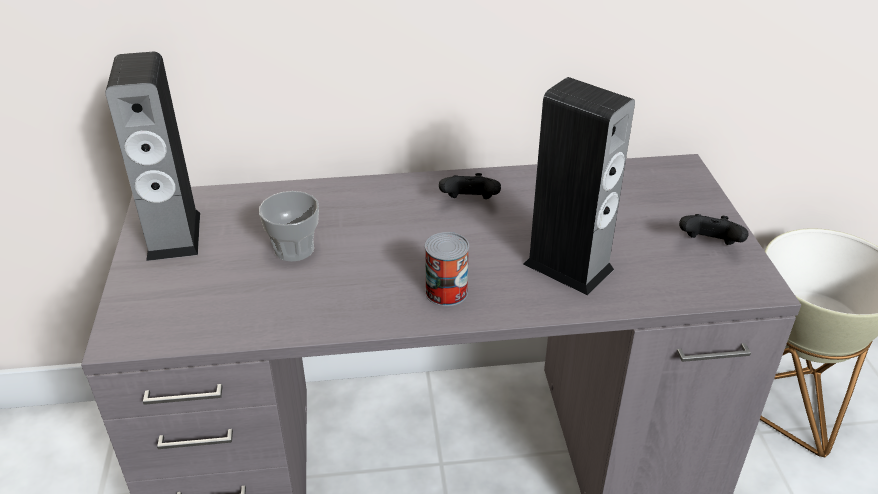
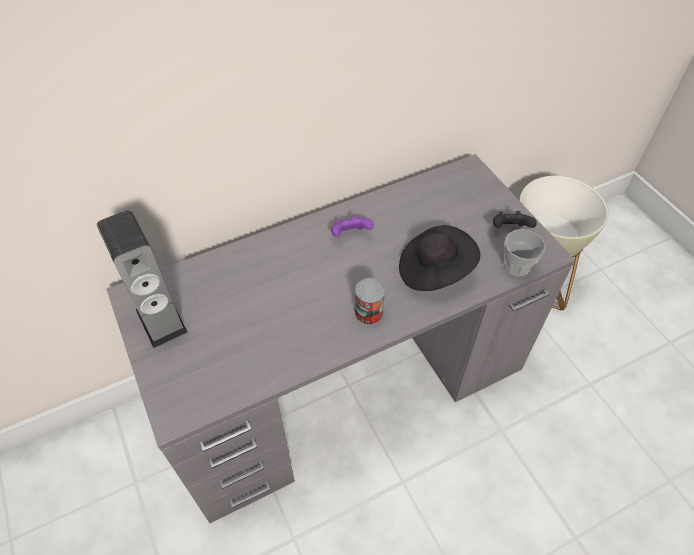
camera: 20 degrees left, 15 degrees up
(294, 249) = (253, 307): cup -> cup (517, 266)
(469, 203) = (350, 235): black game controller -> purple game controller
(568, 266) = (434, 270): speaker -> black hat

